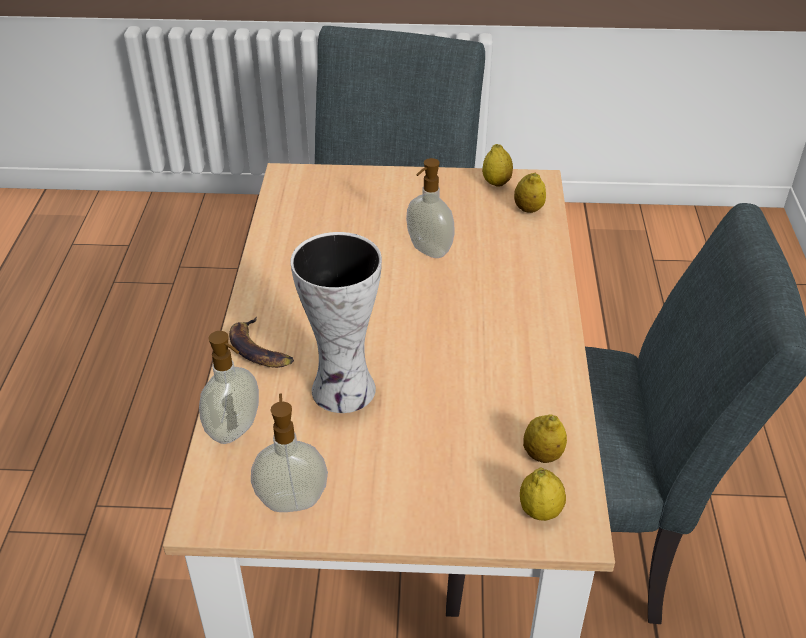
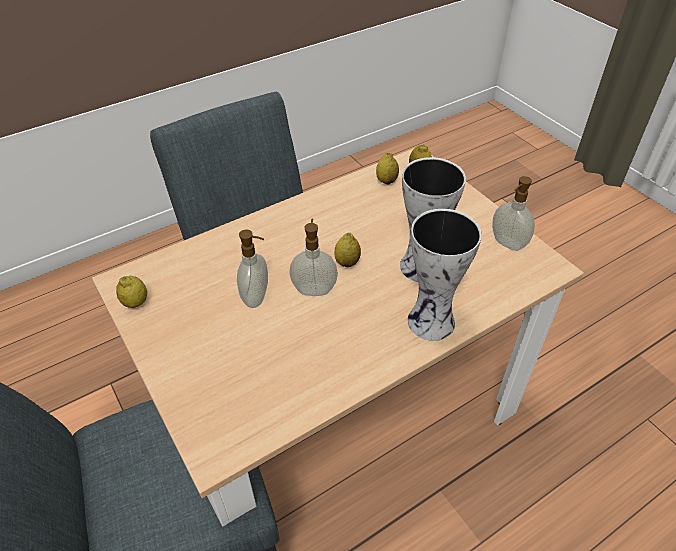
camera: 125 degrees left, 5 degrees up
(235, 430) = (498, 291): soap dispenser -> soap dispenser (314, 289)
(260, 349) = (432, 323): banana -> vase
(528, 209) = (164, 270): lemon -> lemon (347, 262)

